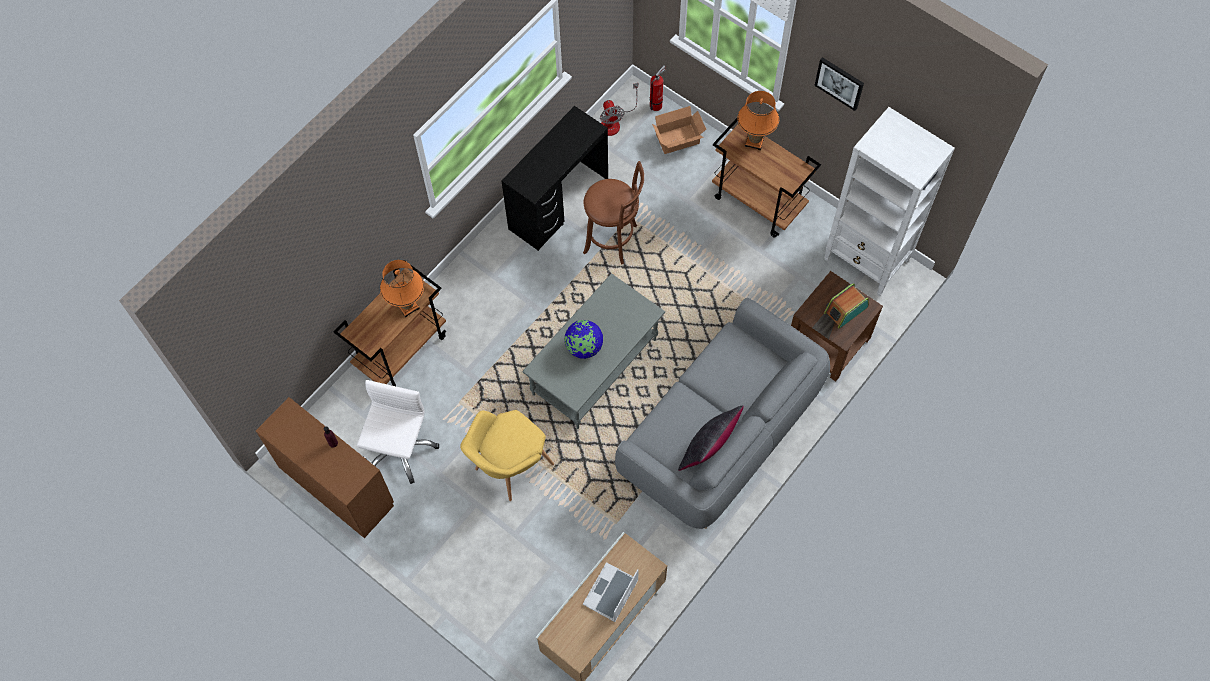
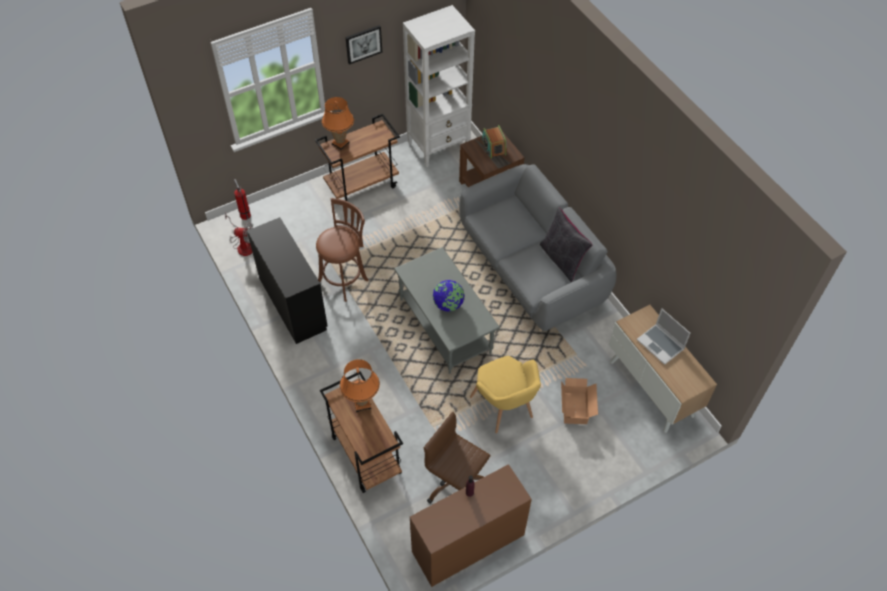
camera: 70 degrees left, 10 degrees down
(399, 449) = (455, 483): white office chair -> brown office chair
(679, 140) = (284, 212): cardboard box -> cardboard box (576, 407)

